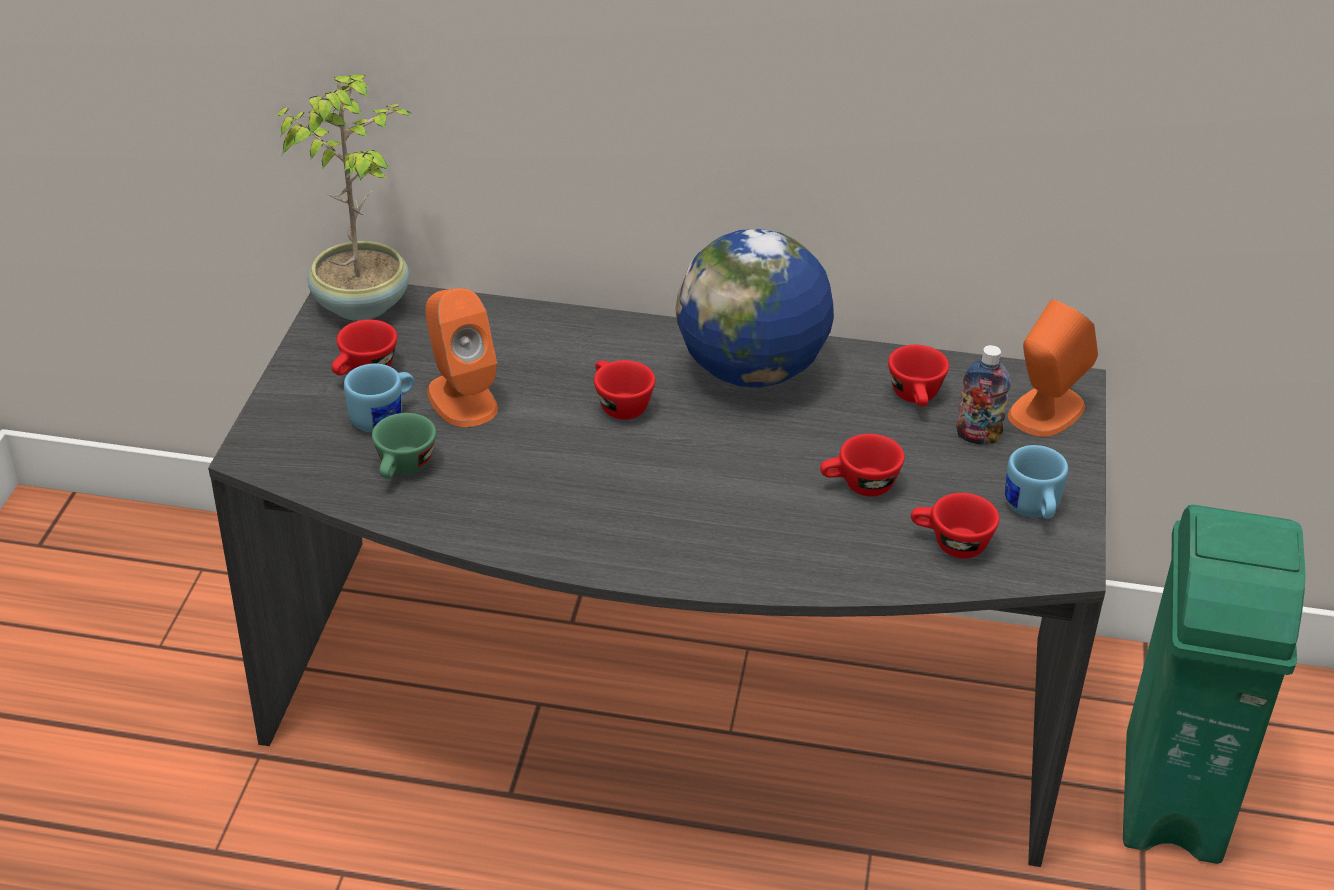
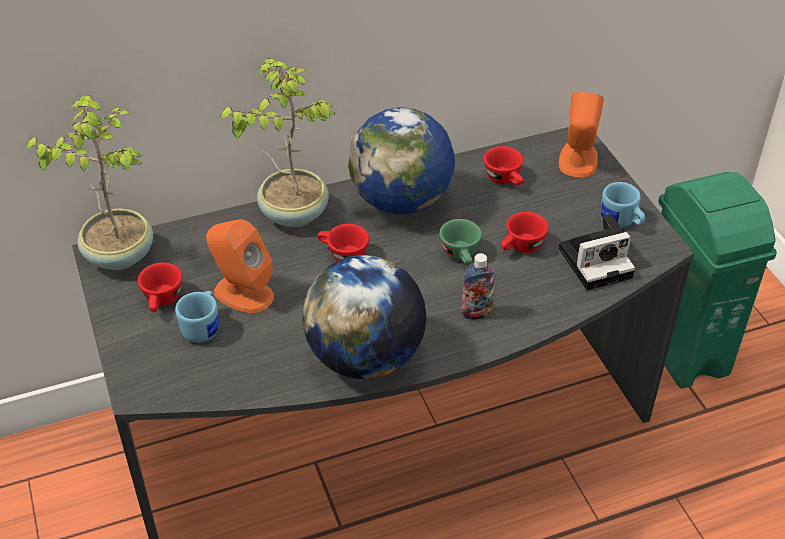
camera: 30 degrees left, 5 degrees up
(403, 469) = (247, 357): green cup -> green cup (461, 256)
(539, 529) = (365, 358): none -> globe
(602, 333) = (293, 213): none -> potted plant
(950, 544) = (597, 261): red cup -> camera
(978, 436) = (556, 190): bottle -> bottle (476, 313)

